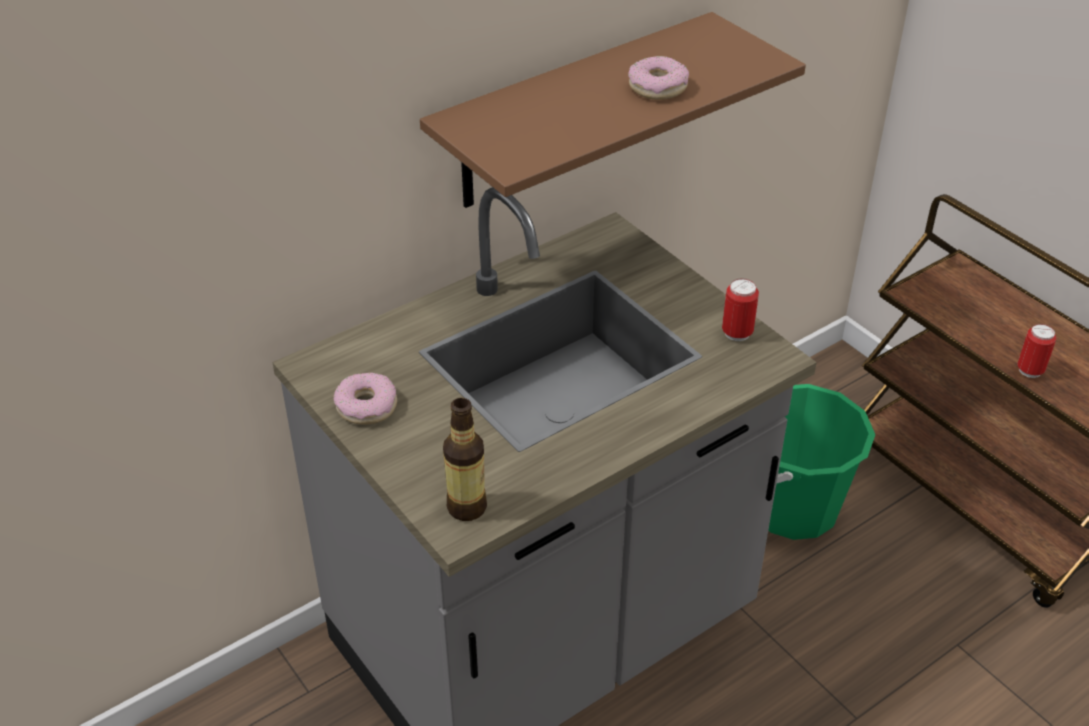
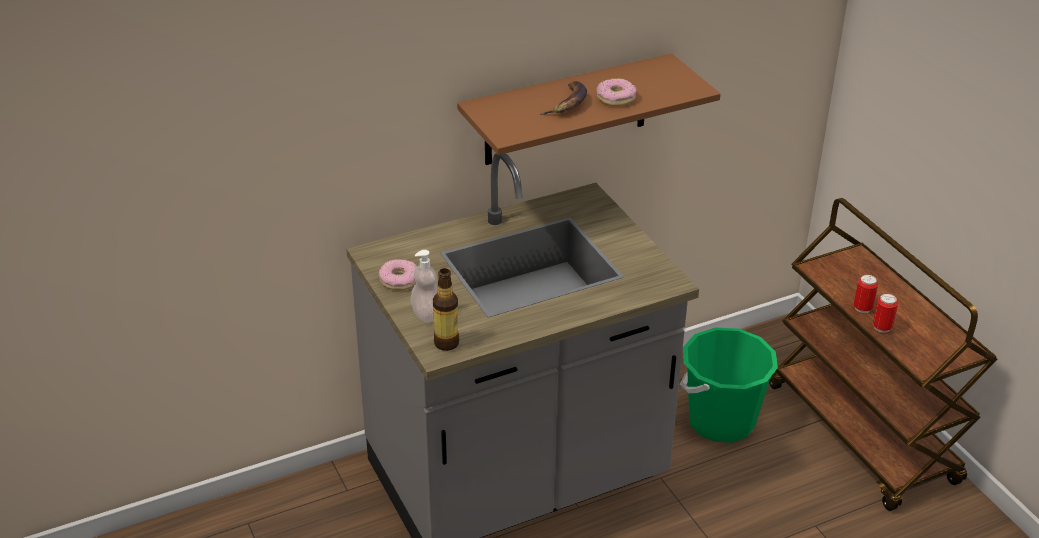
camera: 10 degrees right, 5 degrees down
(423, 460) = (427, 314): none -> soap dispenser
(590, 103) = (568, 104): none -> banana
(737, 333) = (652, 265): can -> can (862, 308)

